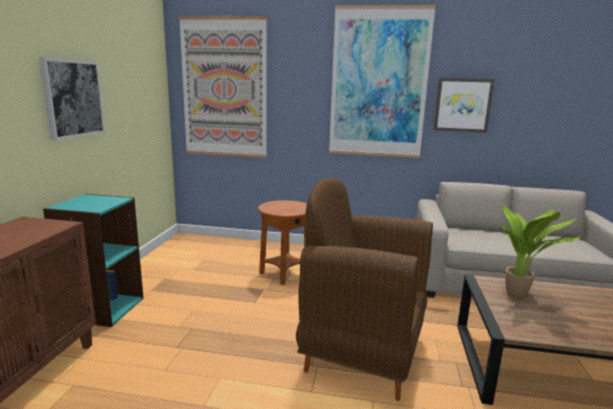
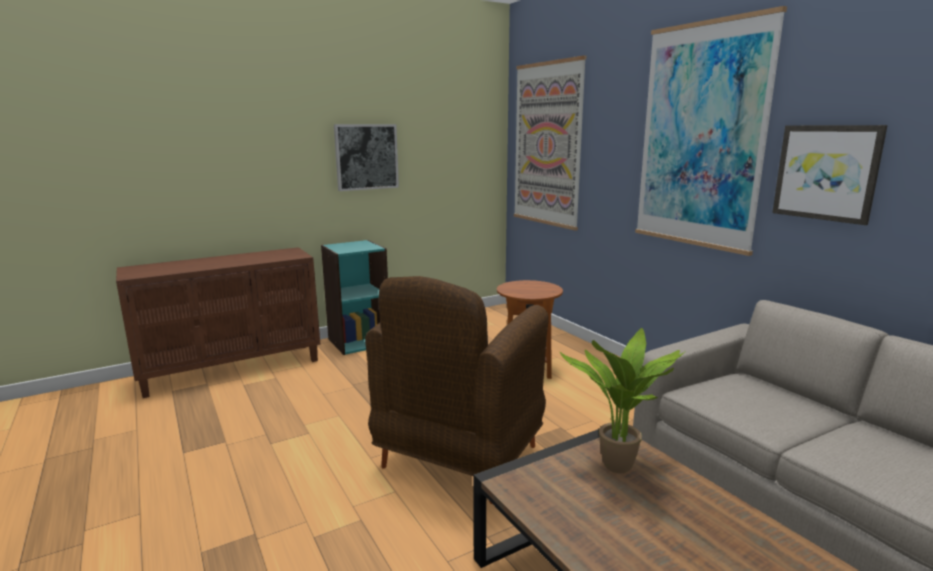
camera: 50 degrees right, 0 degrees up
(361, 353) = (458, 459): brown armchair -> brown armchair turned 135 degrees counterclockwise

